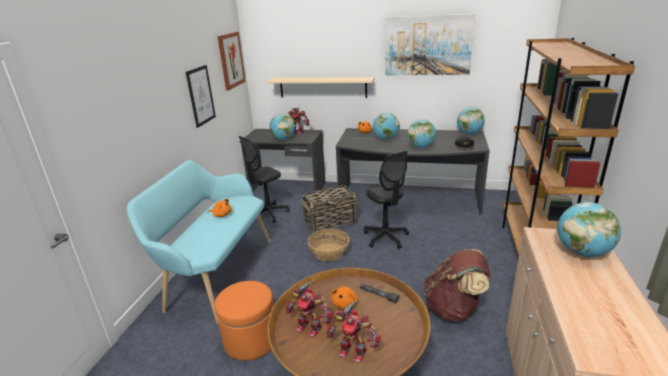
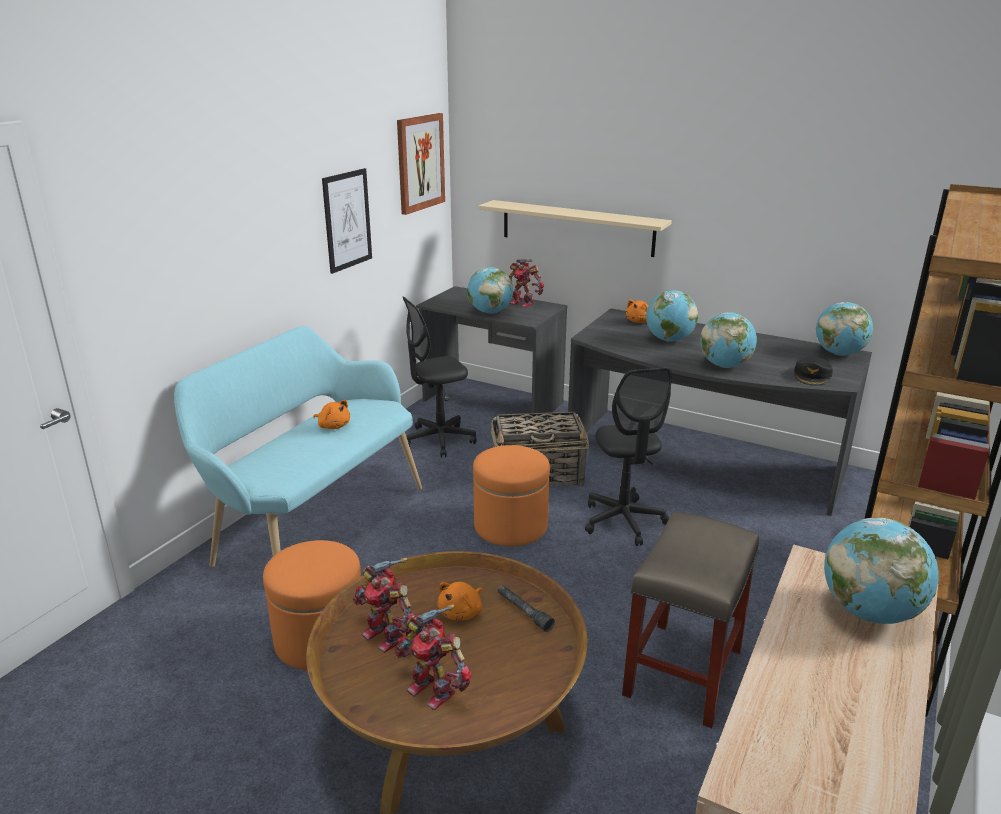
camera: 15 degrees right, 0 degrees up
(329, 252) = (510, 526): basket -> orange ottoman
(428, 45) = (778, 172): picture -> none
(454, 309) = (683, 673): brown backpack -> beige stool

